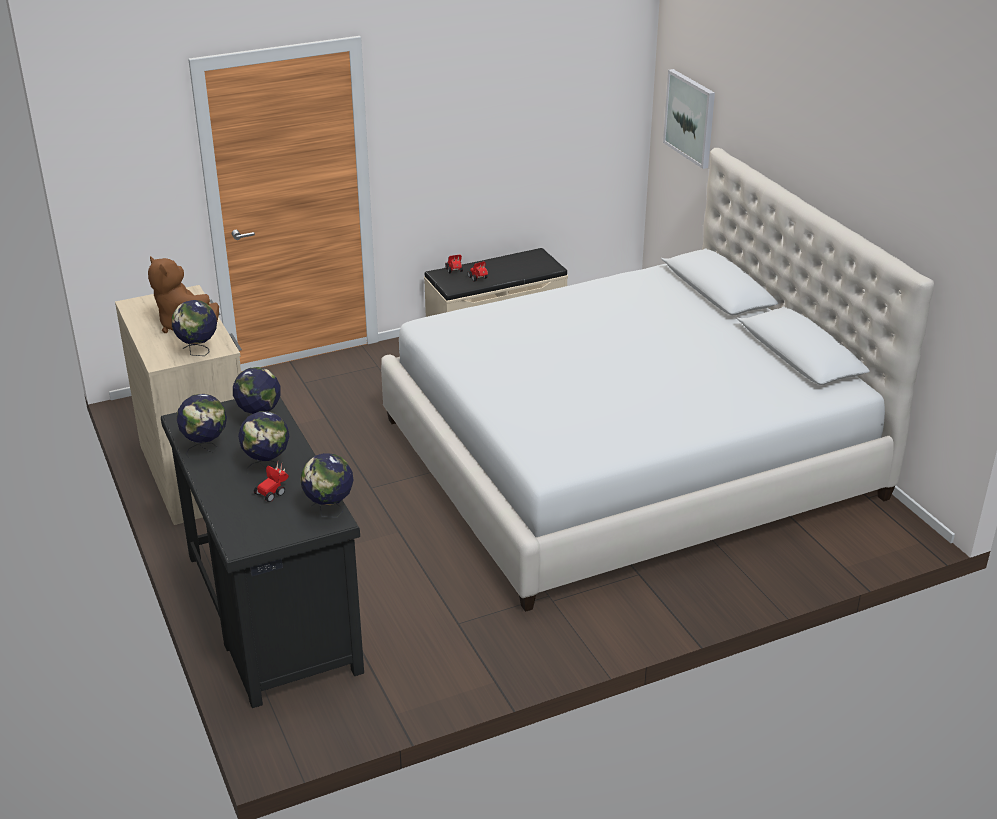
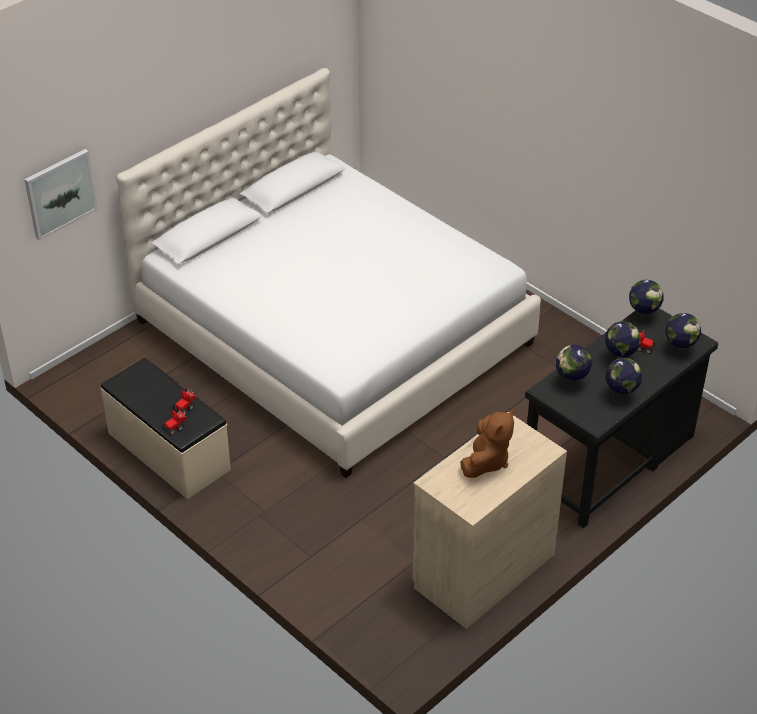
camera: 110 degrees left, 10 degrees up
(198, 352) = (522, 434): globe -> globe (679, 350)

